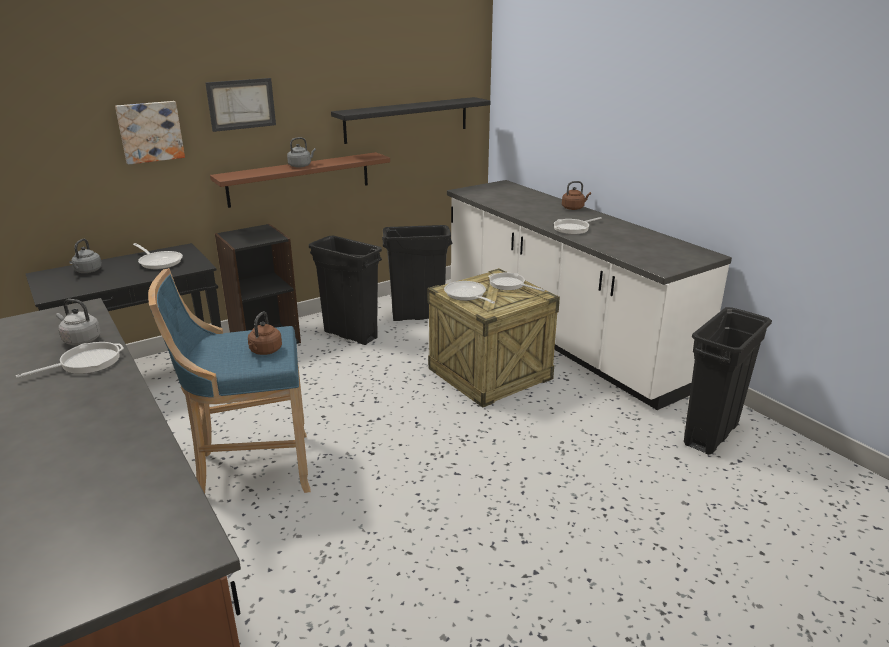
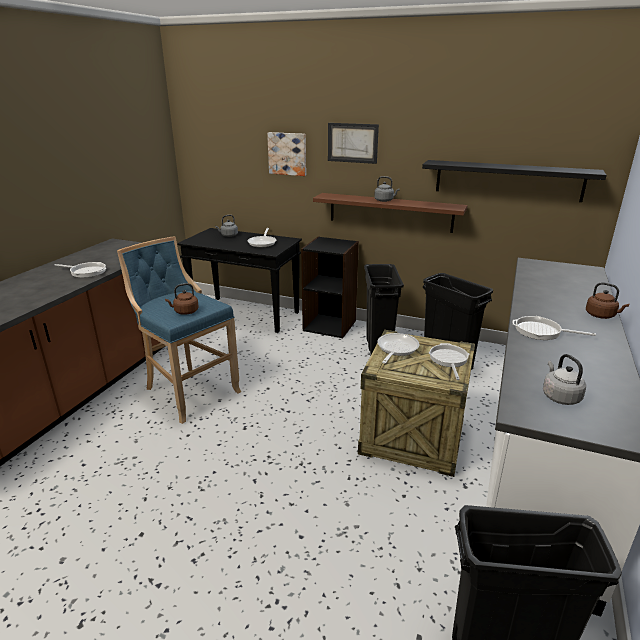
camera: 55 degrees right, 0 degrees up
(80, 340) = (112, 261): grey kettle -> grey kettle (559, 396)

